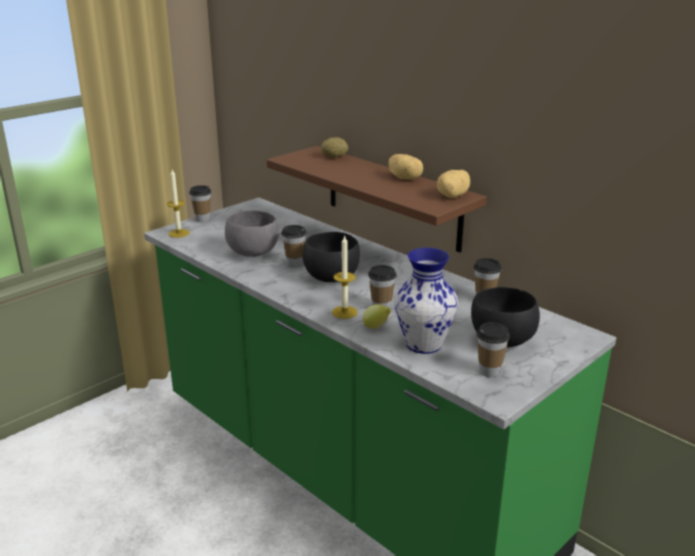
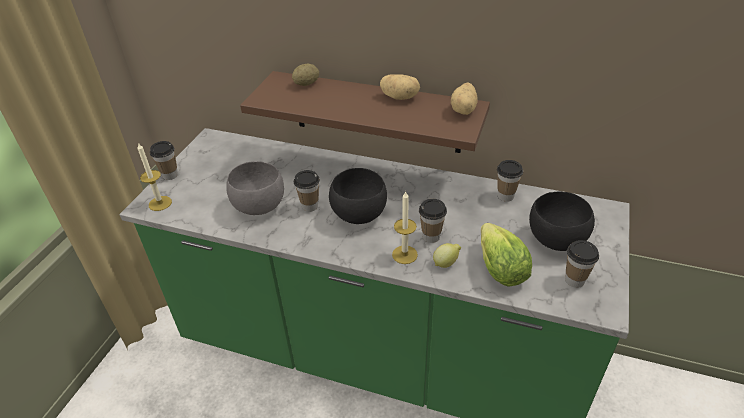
camera: 25 degrees left, 15 degrees up
(422, 344) = (500, 270): vase -> lettuce

